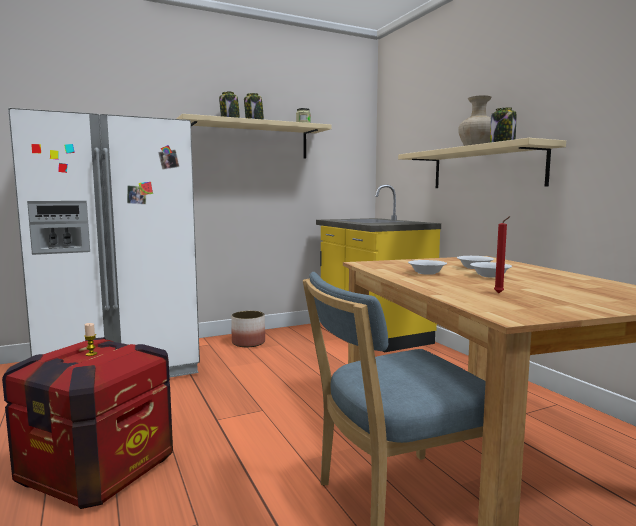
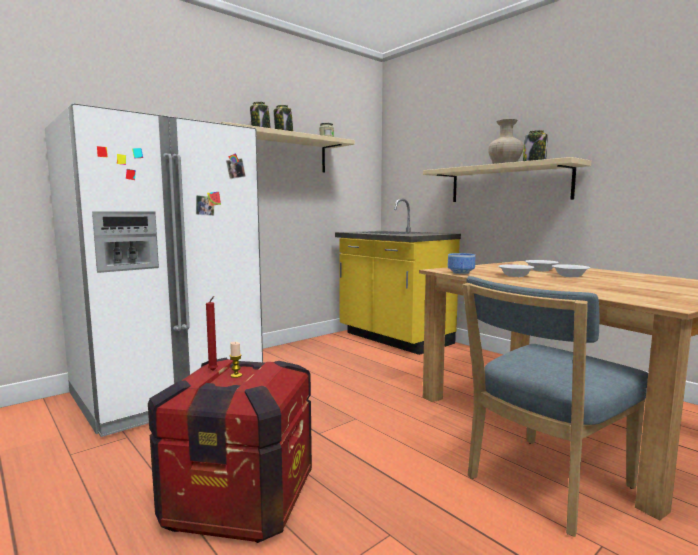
camera: 15 degrees left, 0 degrees up
(248, 343) = (284, 357): planter -> none
(374, 267) = (459, 273): none -> bowl
(500, 293) = (615, 289): red candle -> red candle (213, 371)

